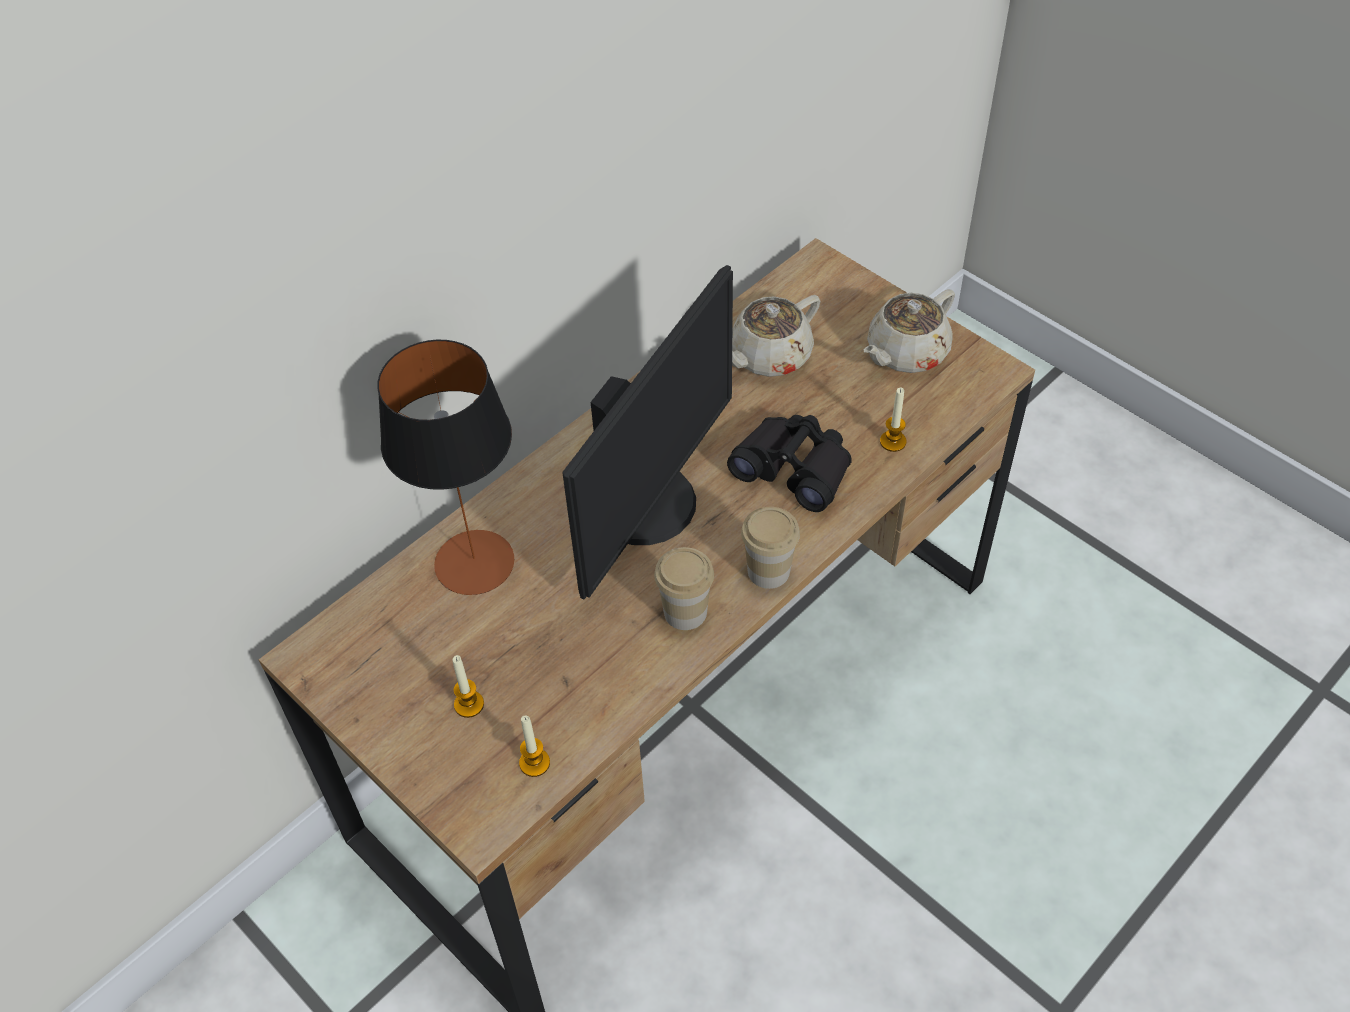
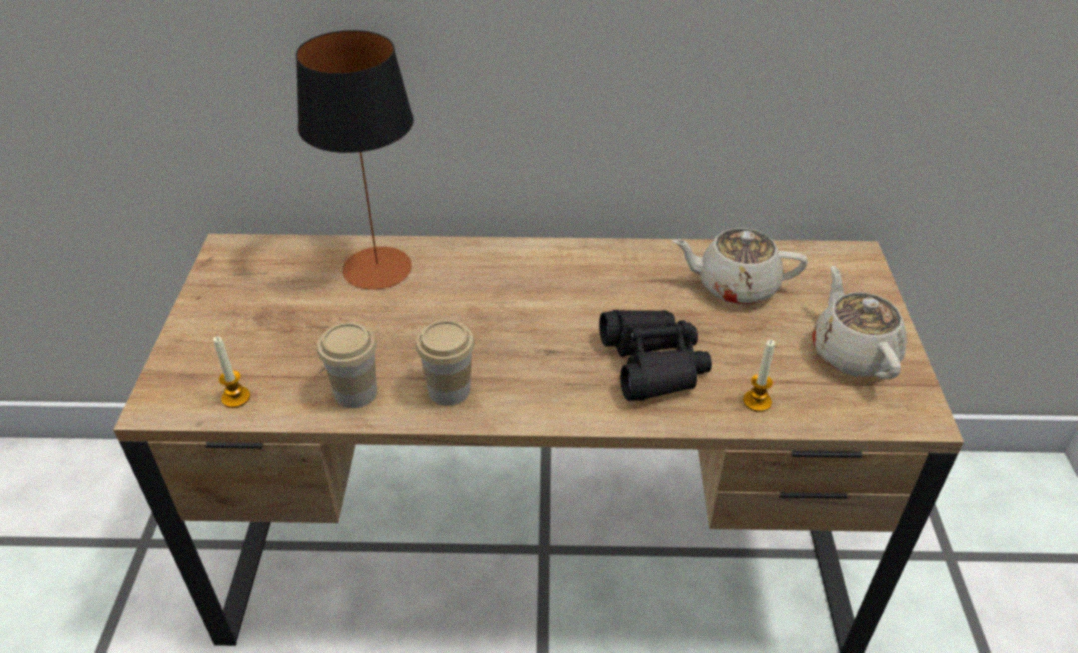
camera: 45 degrees right, 10 degrees down
(469, 704) = (257, 337): candle -> none
(649, 505) = (522, 313): monitor -> none
(768, 571) = (540, 410): cup -> cup (355, 392)
(905, 352) = (852, 353): beige teapot -> beige teapot turned 75 degrees clockwise

